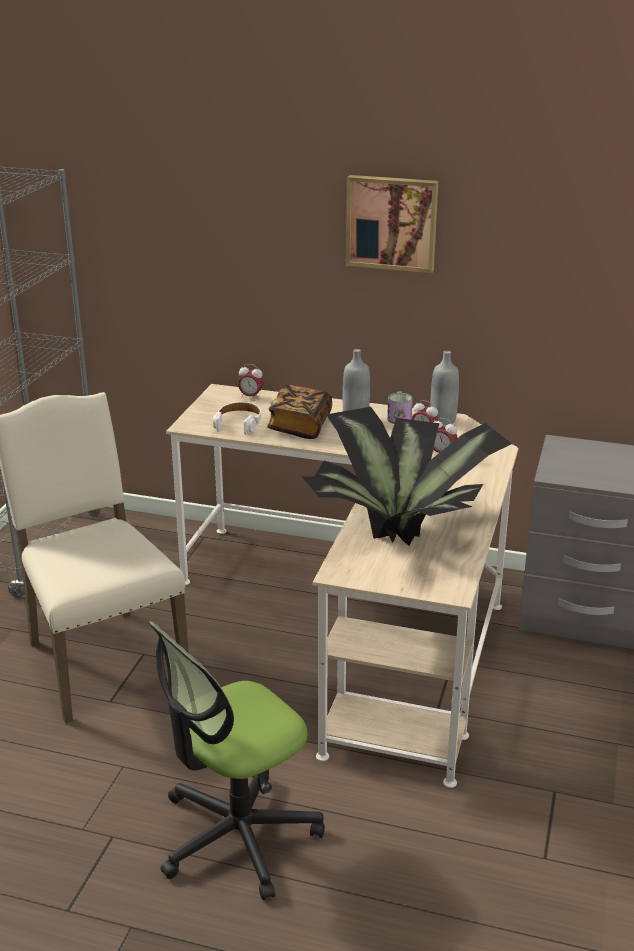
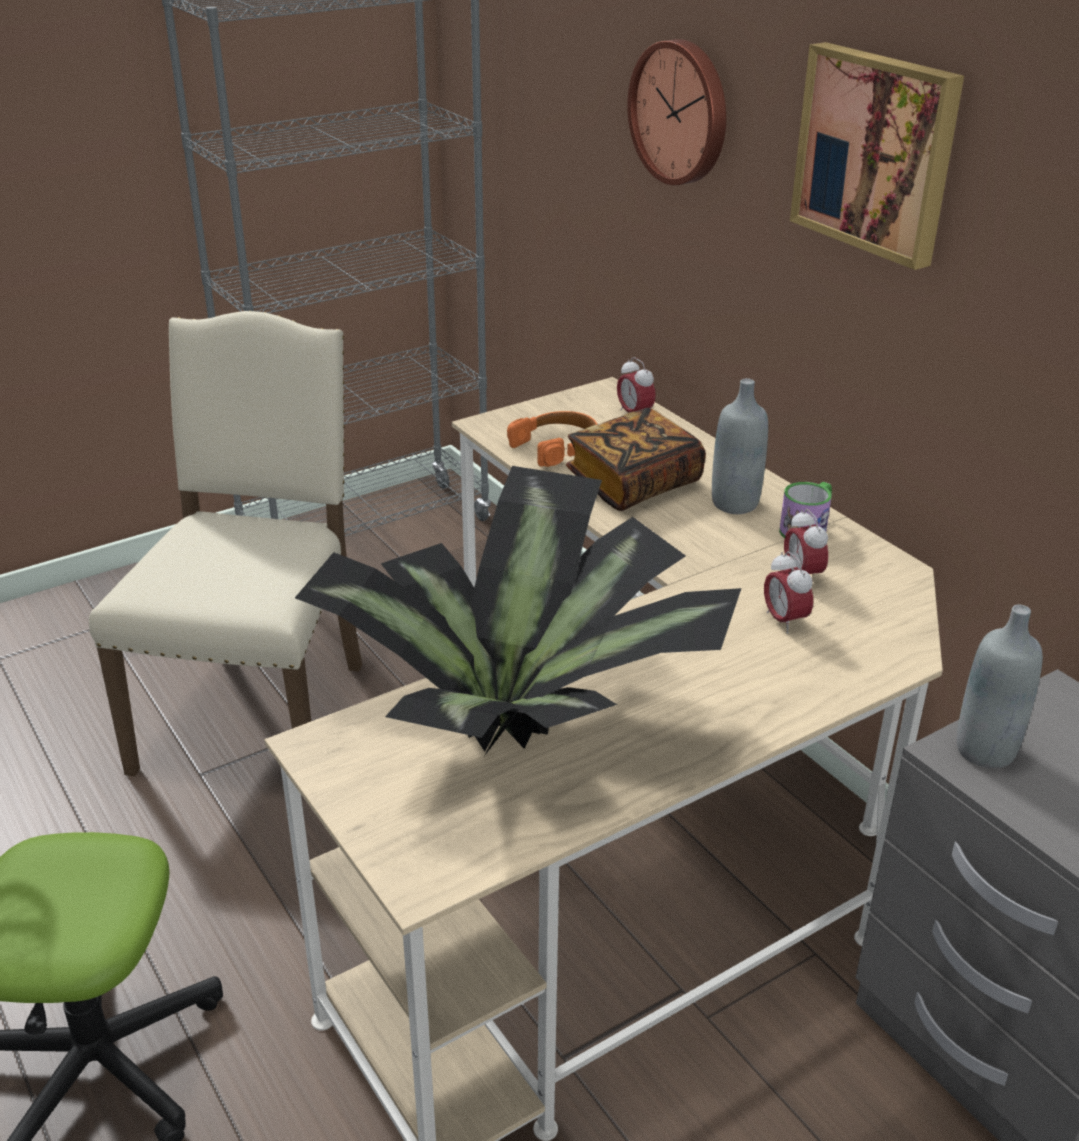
camera: 40 degrees right, 5 degrees up
(238, 423) = (557, 446): white headphones -> orange headphones
(247, 222) = (681, 112): none -> wall clock
(443, 420) = (875, 563): grey bottle -> grey bottle (985, 750)

